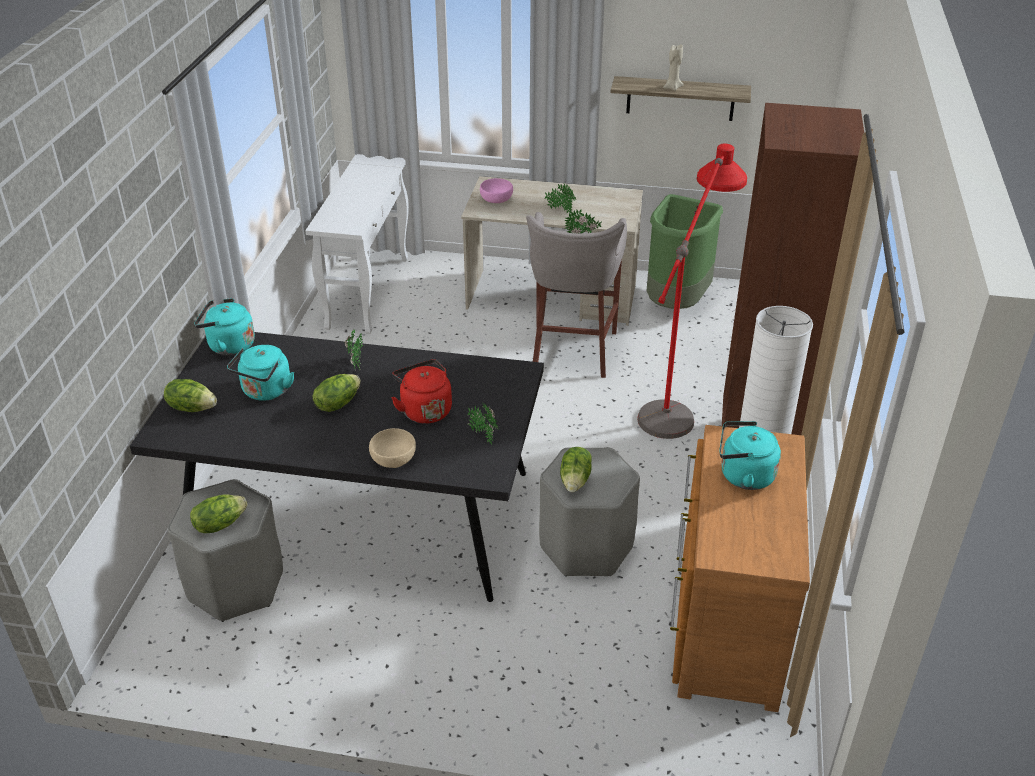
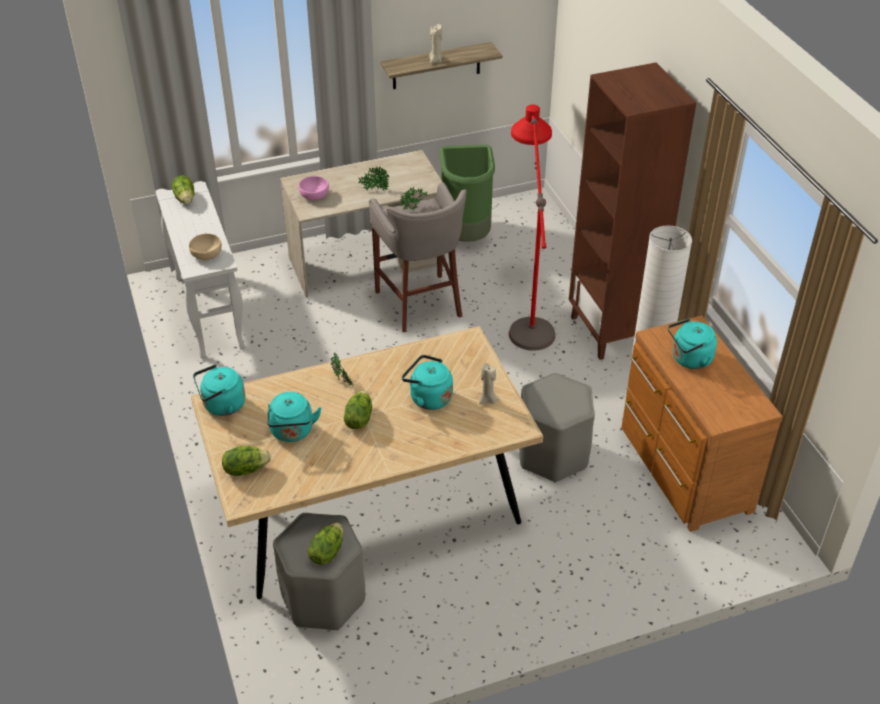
camera: 30 degrees left, 5 degrees up
(358, 514) = (368, 502): black dining table -> beige dining table
(393, 458) = (441, 444): beige bowl -> beige bowl (206, 254)
(424, 410) = (428, 397): red kettle -> turquoise kettle
(483, 435) = (488, 400): potted plant -> beige candle
(575, 480) = (552, 407): lettuce -> lettuce (185, 199)

